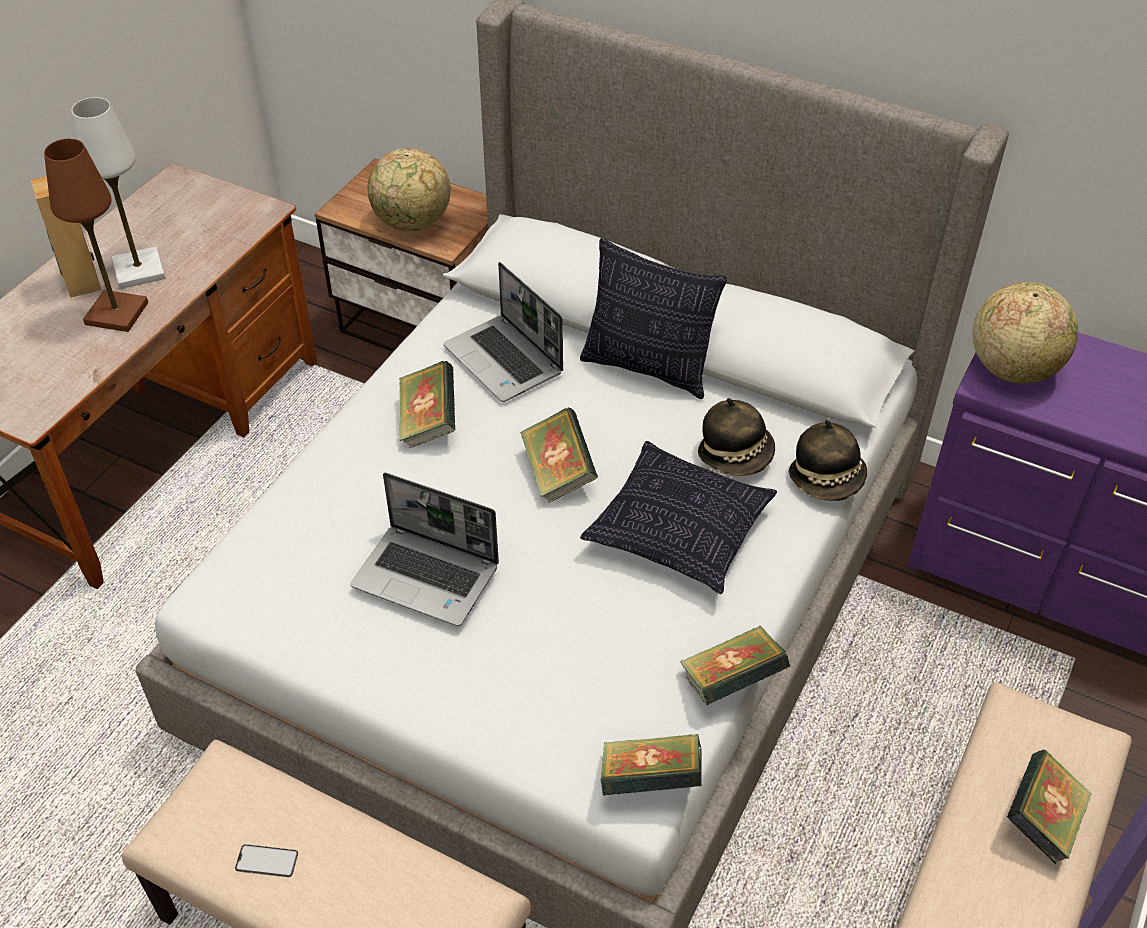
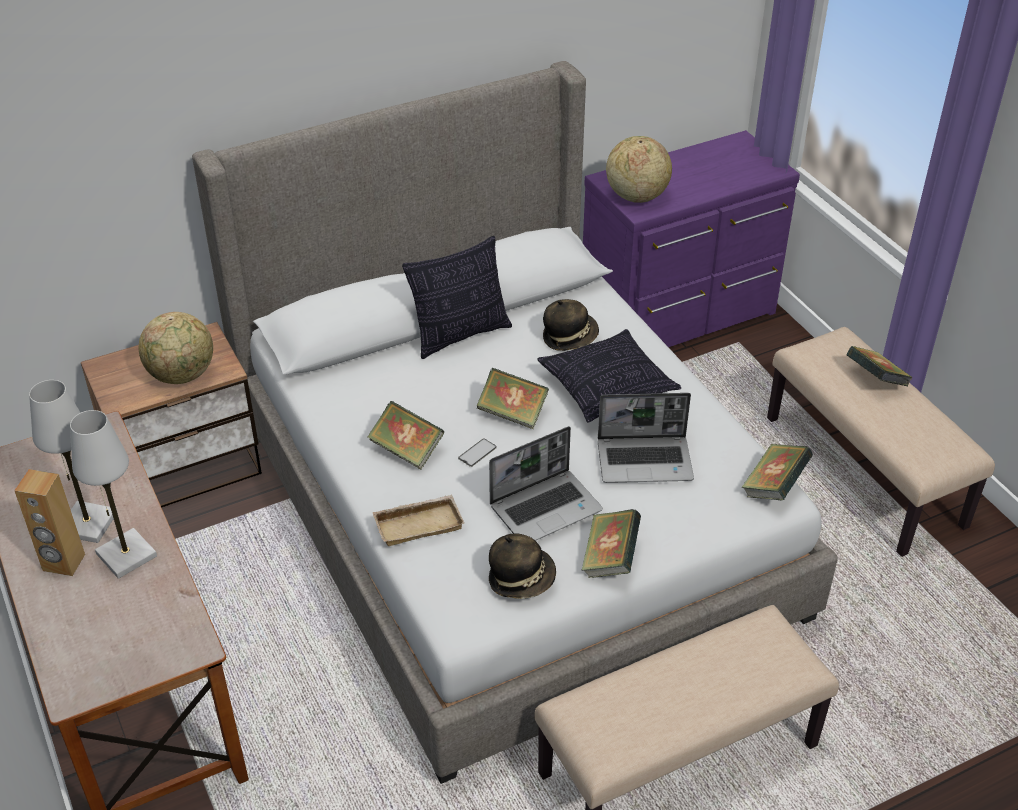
camera: 55 degrees left, 5 degrees down
(116, 313) = (126, 555): brown table lamp -> white table lamp
(267, 861) = (666, 710): phone -> phone (477, 453)
(325, 487) = (419, 523): none -> beige tray
(505, 360) = (386, 390): laptop -> laptop (645, 460)
(731, 682) = (732, 423): book -> book (610, 558)
(827, 480) = (622, 314): hat -> hat (521, 578)

